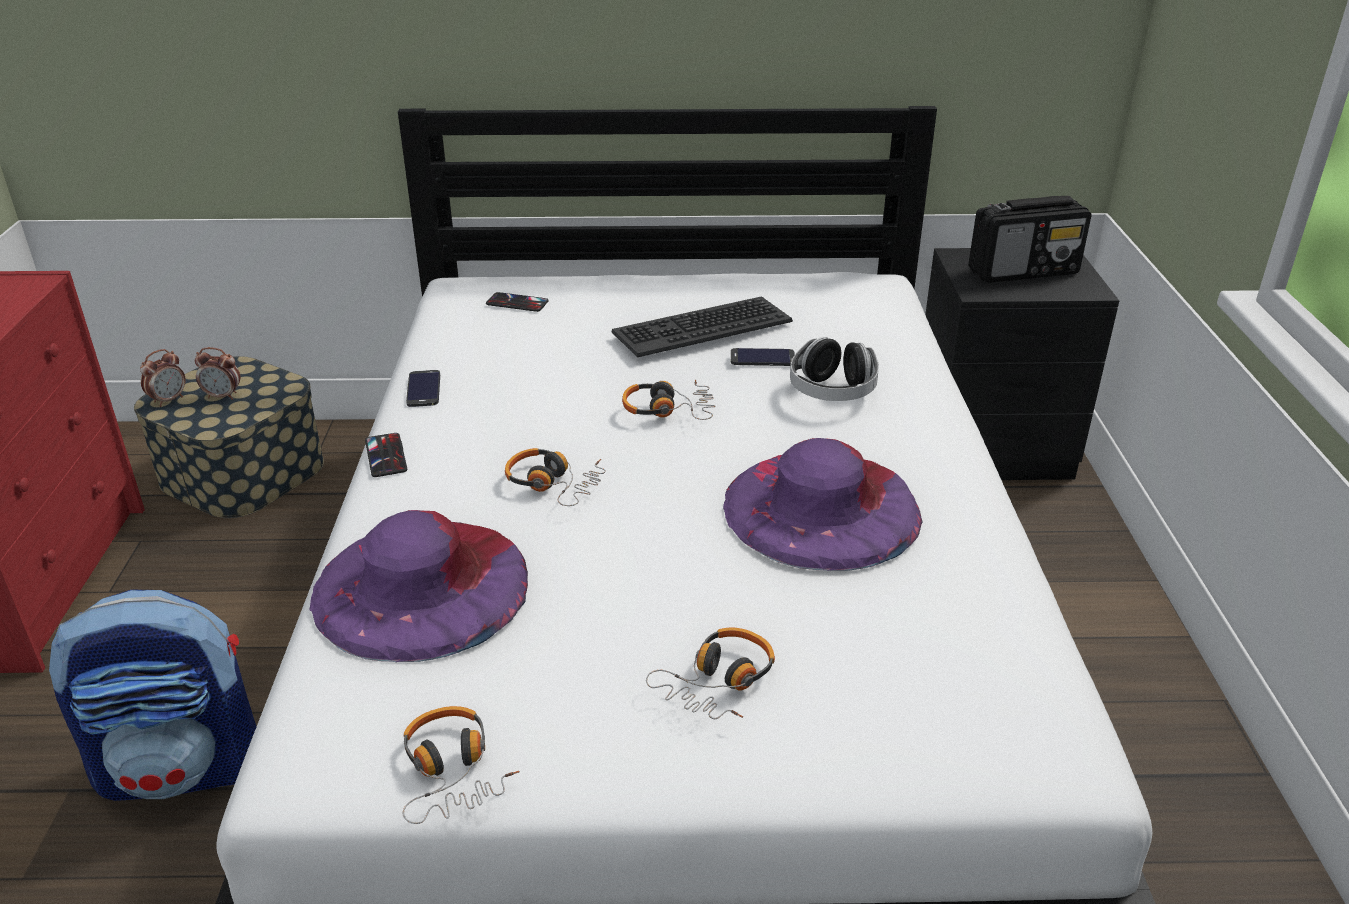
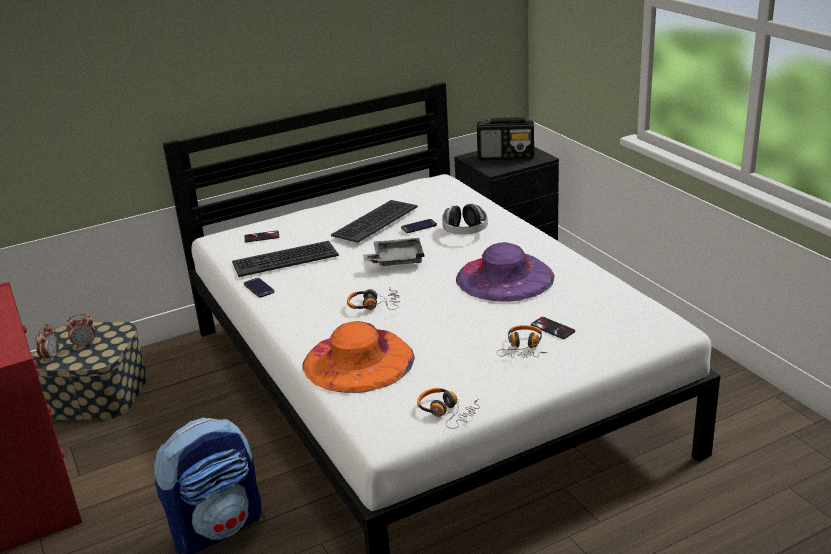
camera: 25 degrees left, 5 degrees down
(386, 455) = (275, 320): phone -> phone (552, 328)
(421, 586) = (358, 360): purple hat -> orange hat
(510, 351) = (285, 259): none -> keyboard
(668, 409) = (396, 260): headphones -> grey tray
(1024, 271) = (506, 156): radio -> radio turned 45 degrees clockwise

